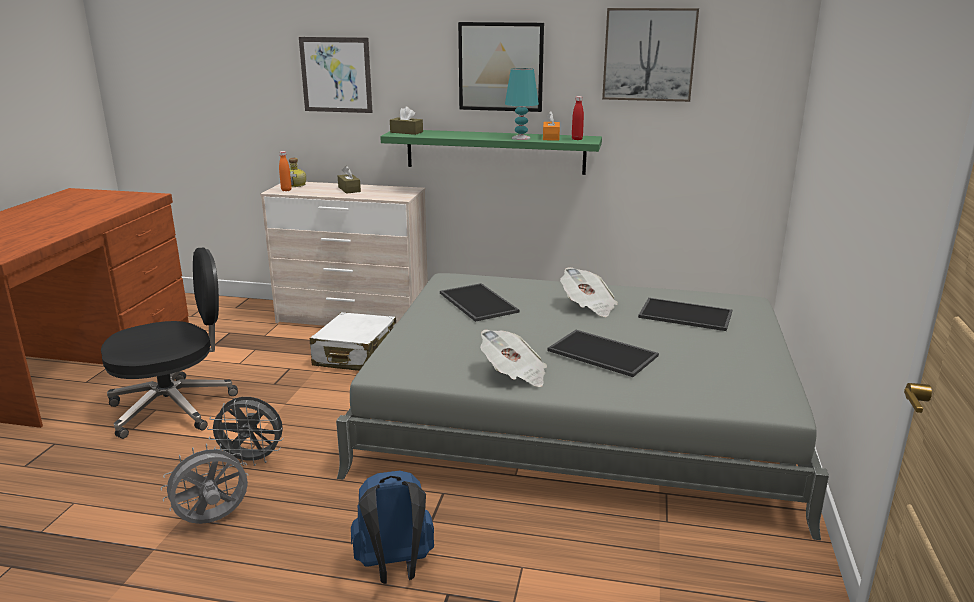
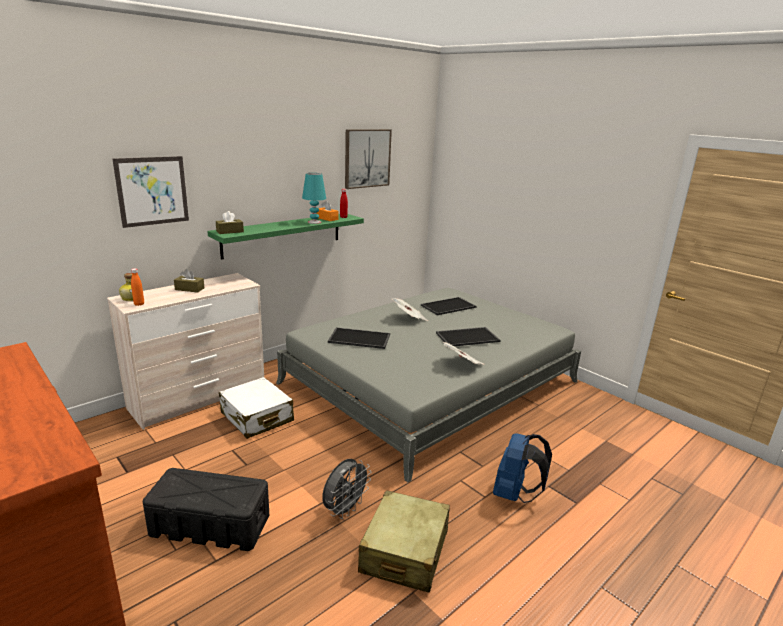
camera: 55 degrees left, 0 degrees up
(175, 407) = (211, 525): black office chair -> black storage box
(213, 521) = (404, 552): grey fan -> beige suitcase
(501, 67) = (284, 173): picture -> none

